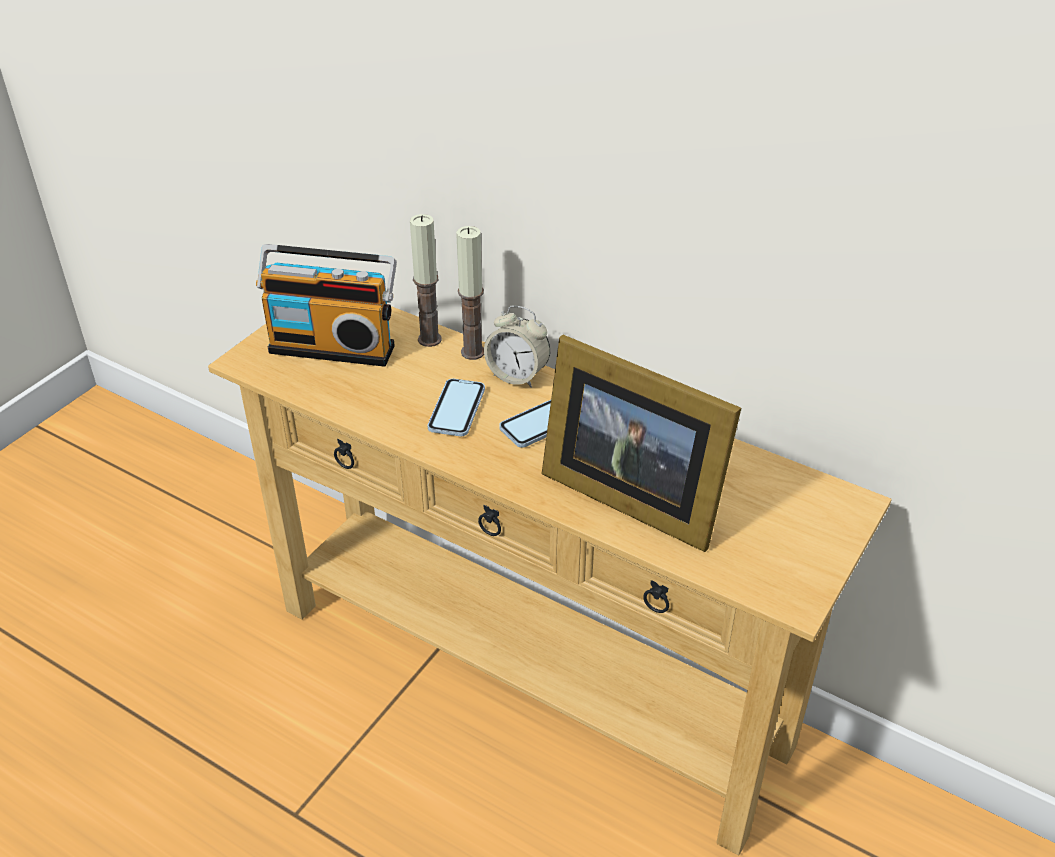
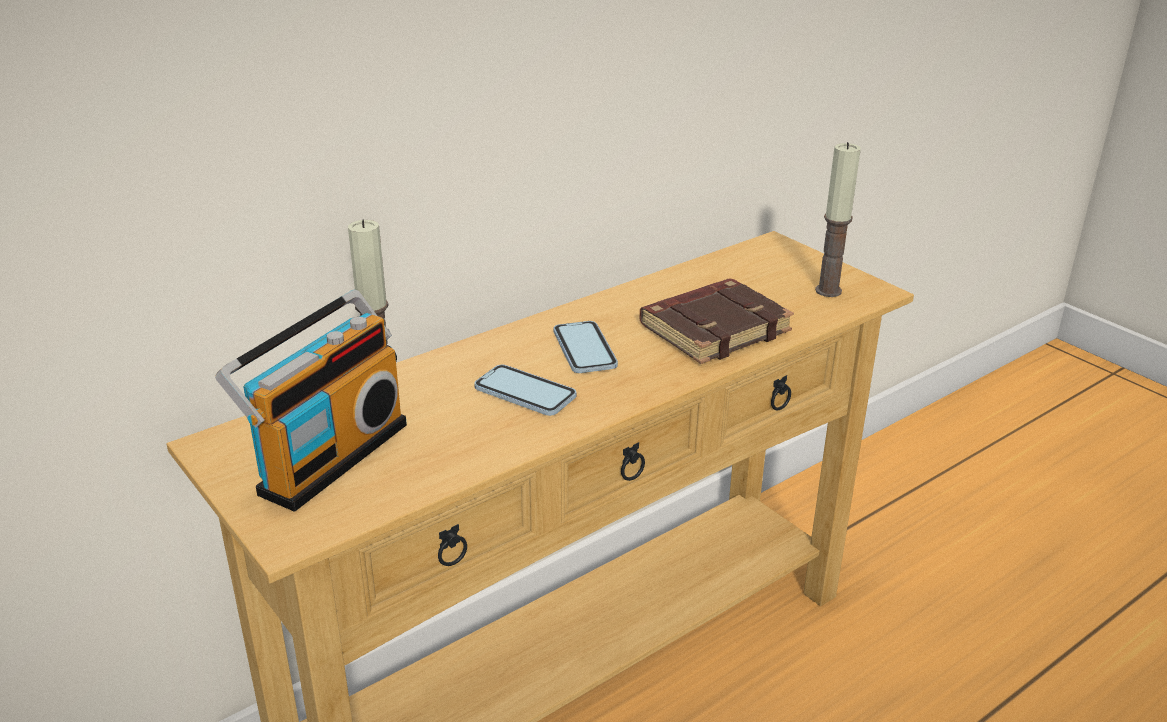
camera: 70 degrees left, 10 degrees down
(472, 352) = (430, 365): candle -> candle (828, 291)
(517, 375) = (494, 347): alarm clock -> none
(629, 493) = (714, 328): picture frame -> brown book

